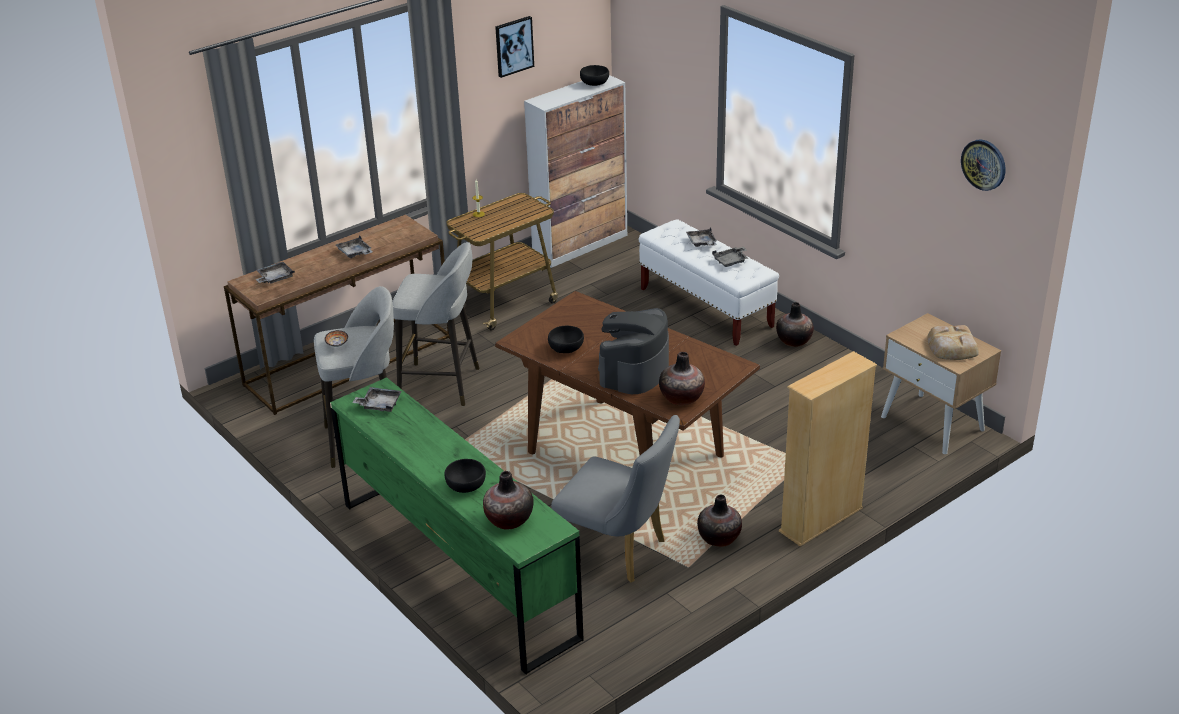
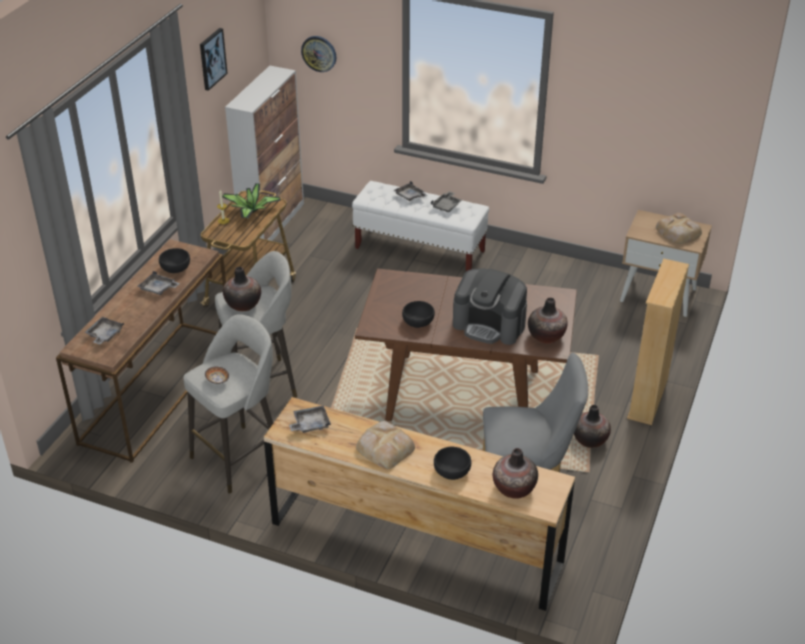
camera: 30 degrees left, 5 degrees up
(425, 445) = (385, 447): none -> bread
(458, 568) = (415, 543): green dresser -> brown dresser
(512, 213) = (251, 212): none -> potted plant
(594, 83) = (270, 76): black bowl -> black bowl (175, 268)
(634, 371) = (489, 325): coffee machine -> coffee machine turned 60 degrees counterclockwise
(794, 341) = (508, 258): vase -> vase (243, 304)
(984, 164) = (692, 83): wall clock -> wall clock (319, 53)

